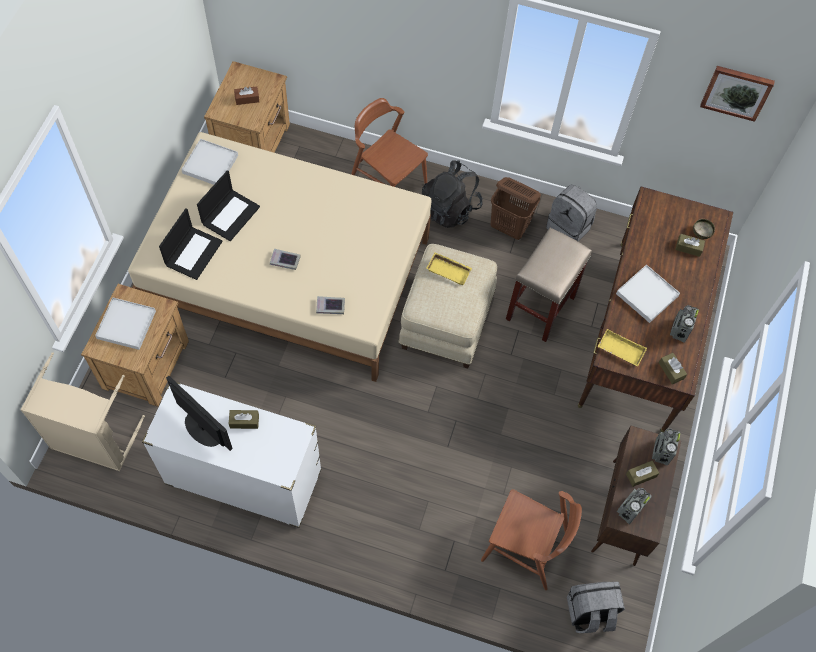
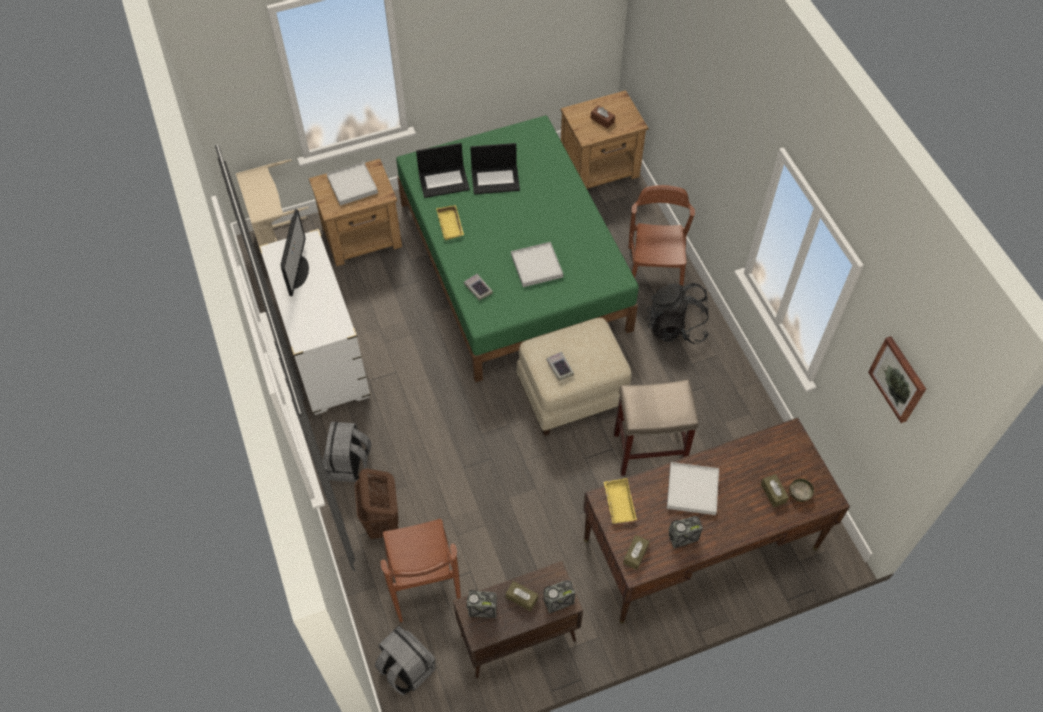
camera: 55 degrees right, 5 degrees down
(210, 164) = (525, 139): white tray -> white tray (536, 266)
(244, 421) = (323, 291): brown tissue box -> none
(285, 261) = (489, 236): book -> book (560, 367)
(288, 272) = (513, 265): beige bed -> green bed
(449, 270) = (589, 345): yellow tray -> yellow tray (451, 225)
(510, 227) = (702, 379): brown laundry basket -> brown laundry basket (383, 523)
(569, 227) = (748, 421): grey backpack -> grey backpack (349, 464)

